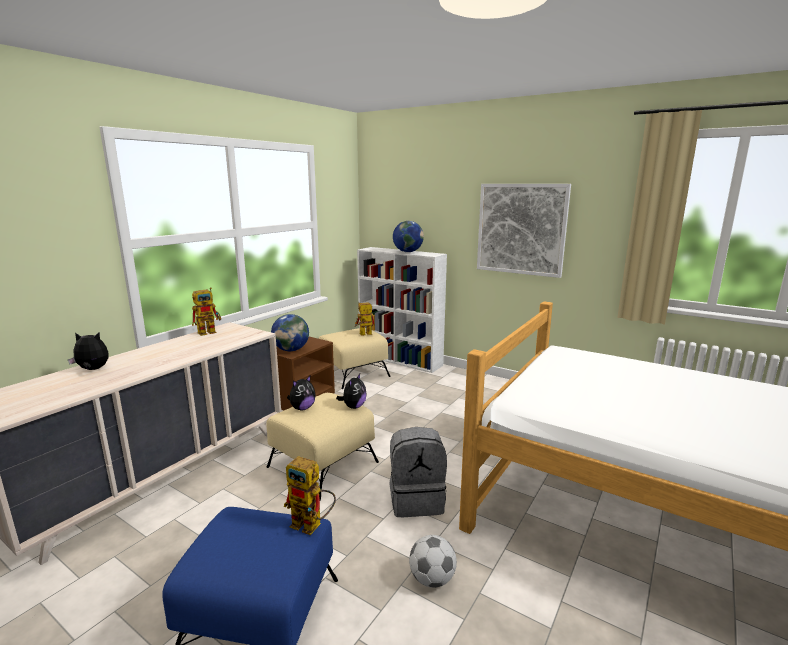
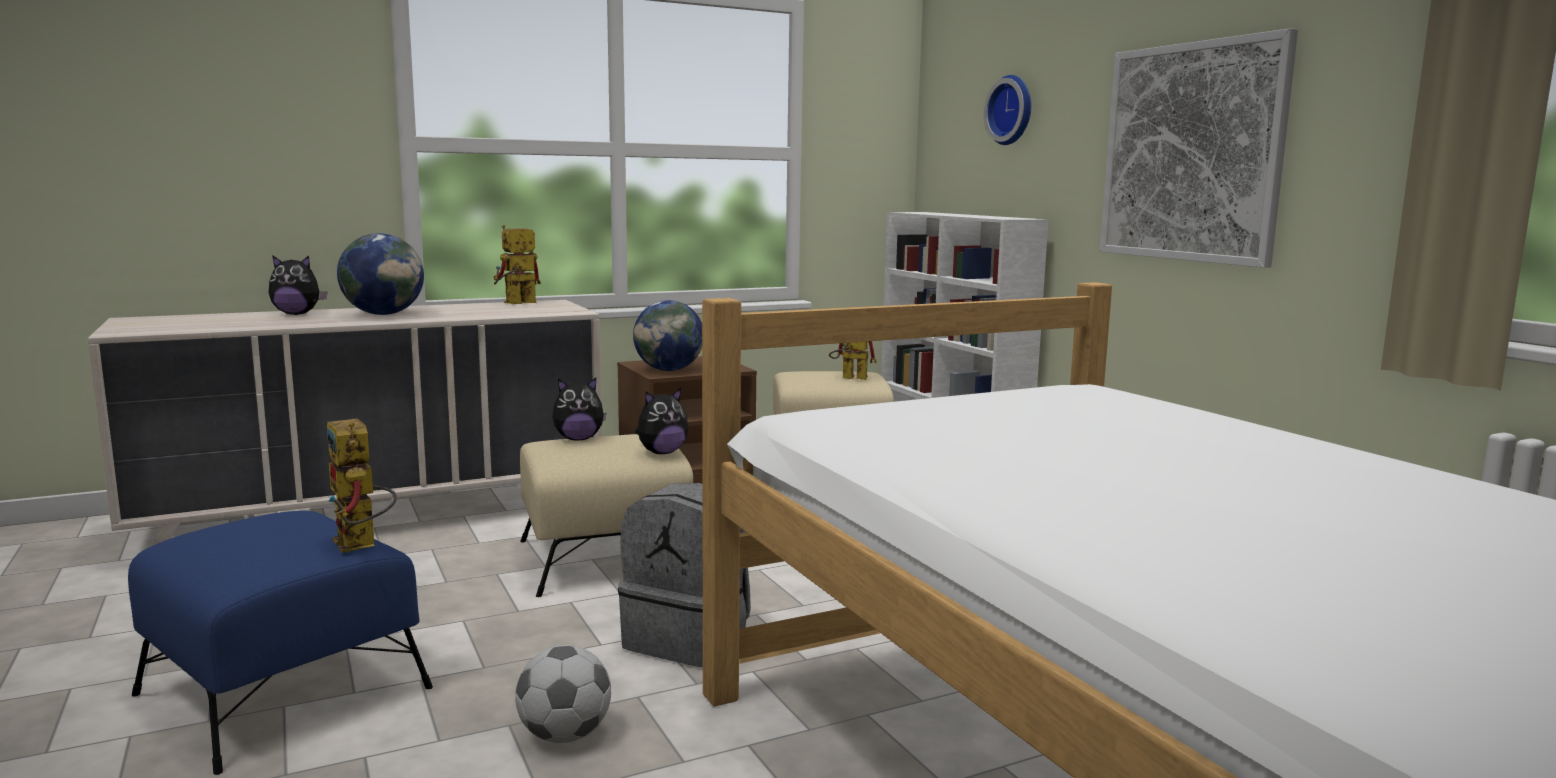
camera: 30 degrees right, 5 degrees down
(92, 369) = (297, 314): plush toy -> plush toy turned 150 degrees clockwise
(210, 331) = (515, 303): toy robot -> toy robot turned 150 degrees clockwise
(408, 252) = (972, 215): globe -> globe (383, 314)
(420, 202) = (1012, 110): none -> wall clock

